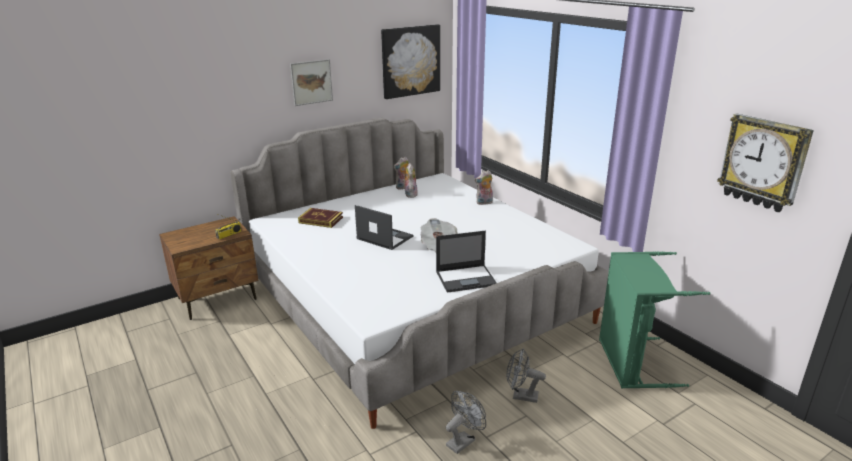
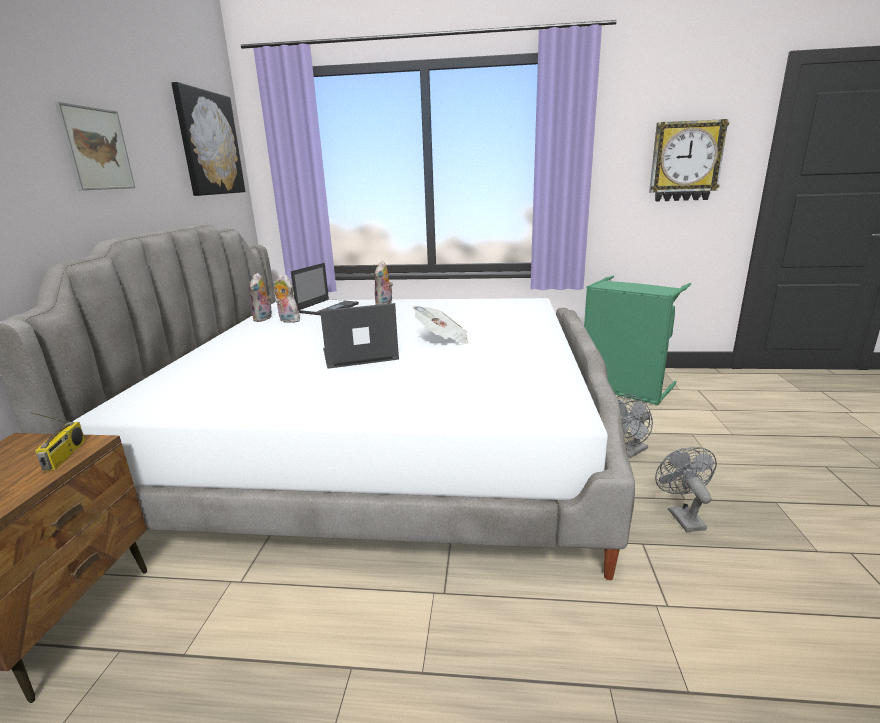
camera: 50 degrees left, 5 degrees down
(321, 220) = (223, 374): book -> none
(466, 278) = (529, 346): laptop -> laptop (328, 308)

